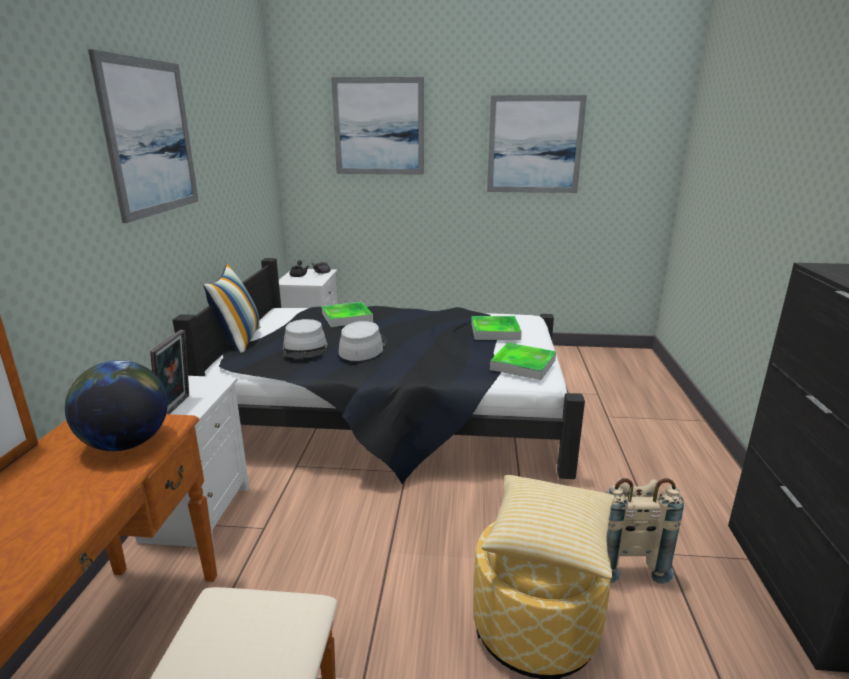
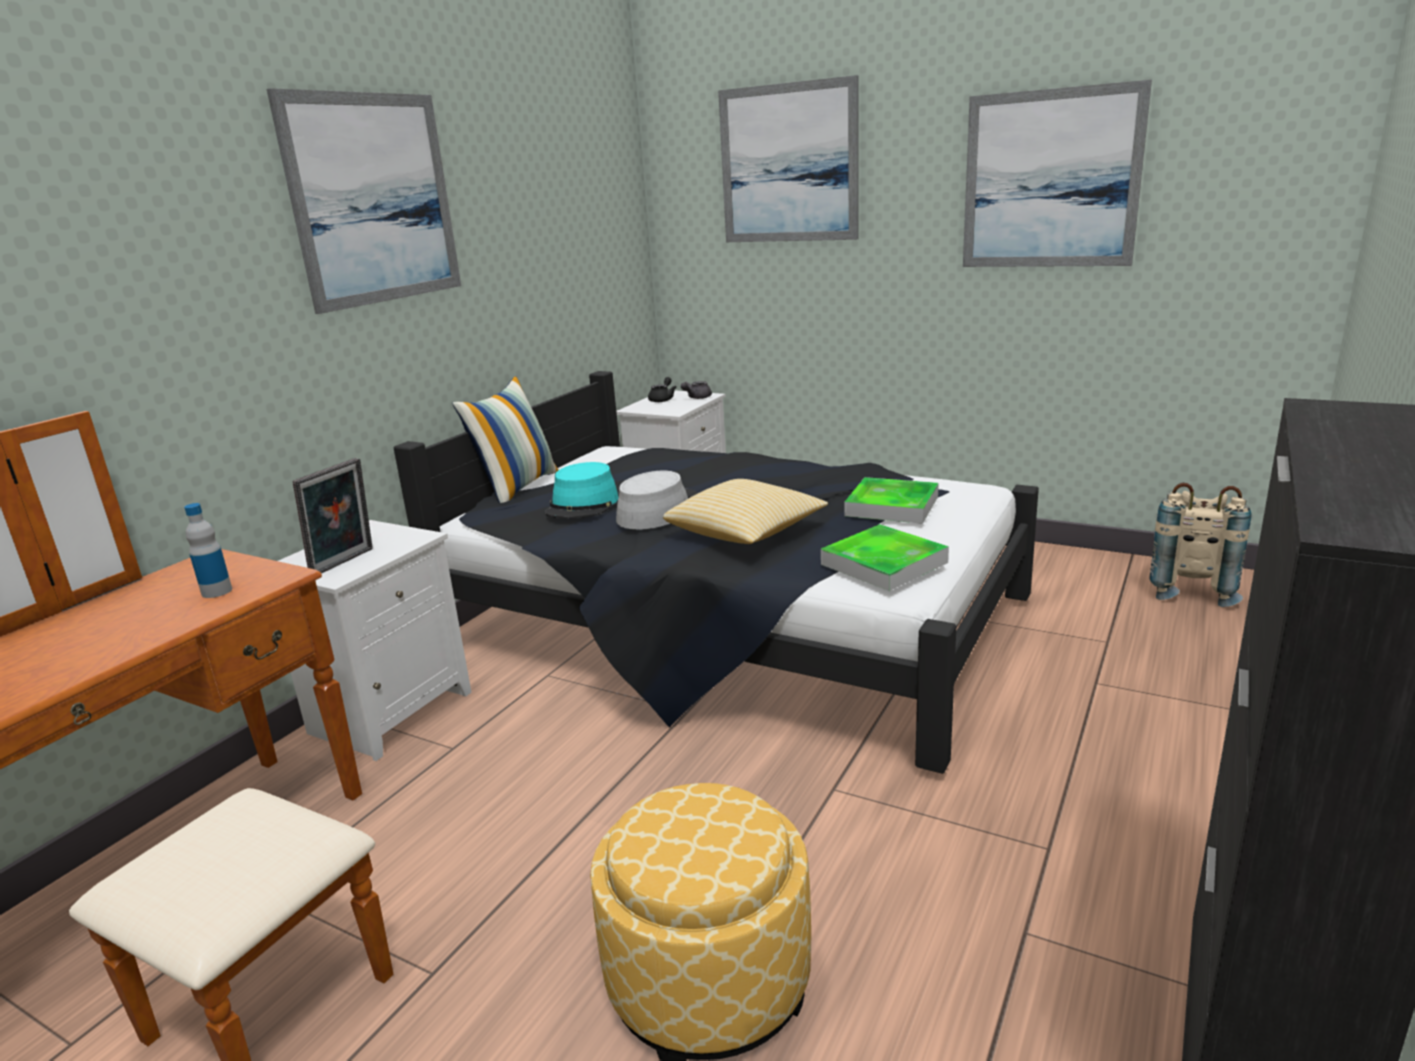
camera: 25 degrees right, 0 degrees up
(126, 443) = (217, 591): globe -> bottle
(305, 348) = (583, 505): grey hat -> turquoise hat
(347, 317) = (683, 466): tray -> none
(549, 540) = (703, 836): pillow -> pillow (746, 533)
(620, 557) = (933, 916): beige backpack -> beige backpack (1189, 589)

